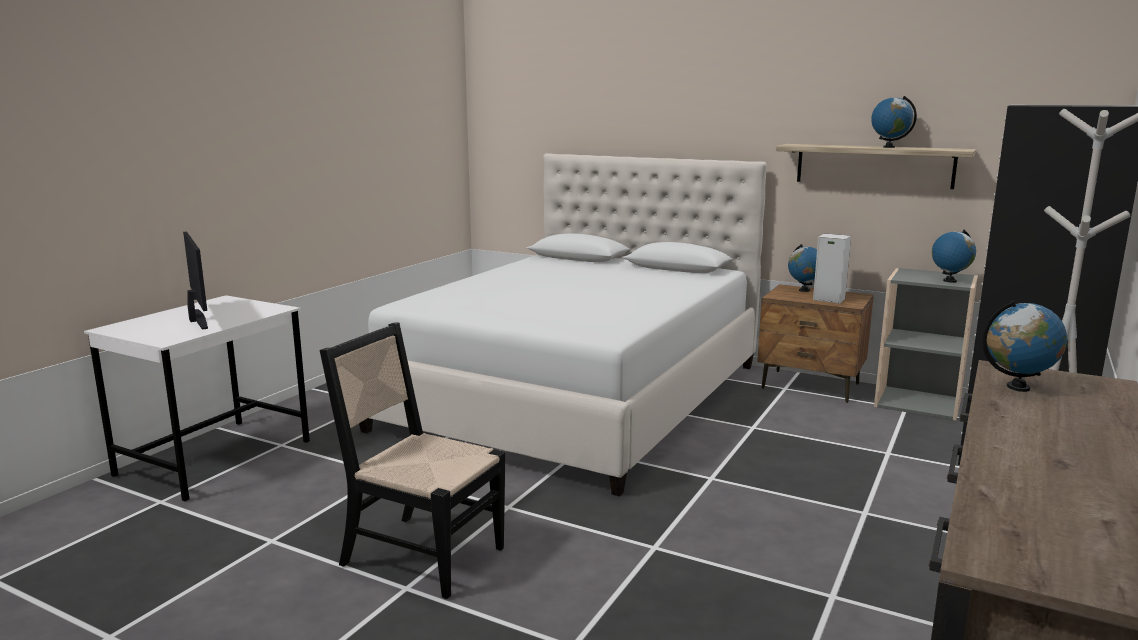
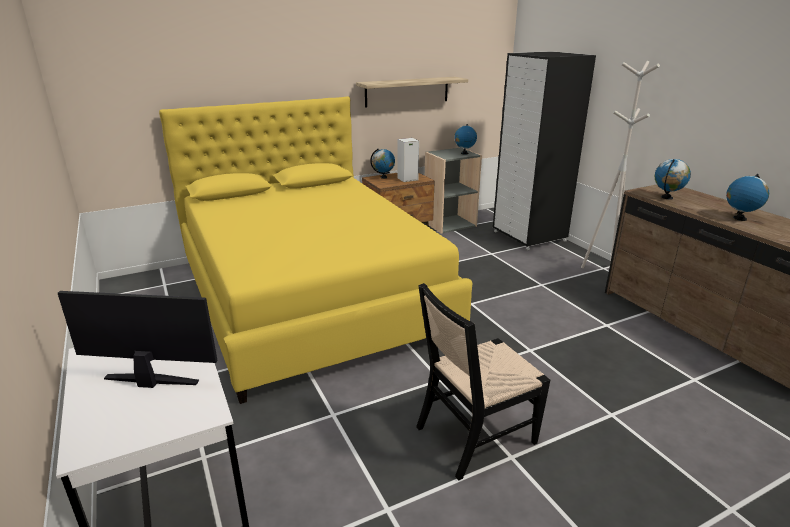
camera: 55 degrees left, 10 degrees up
(577, 396) = (311, 296): white bed -> yellow bed
(889, 147) = (421, 79): globe -> globe (739, 218)

